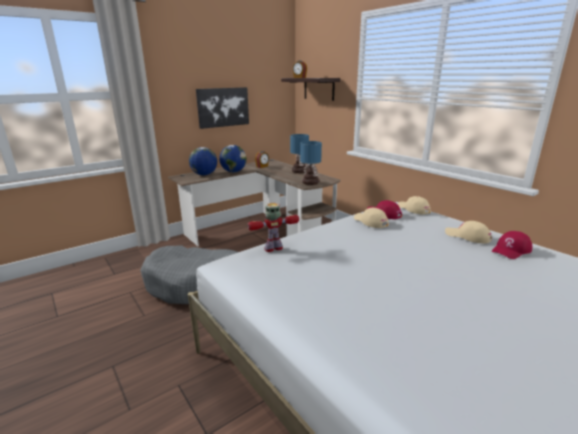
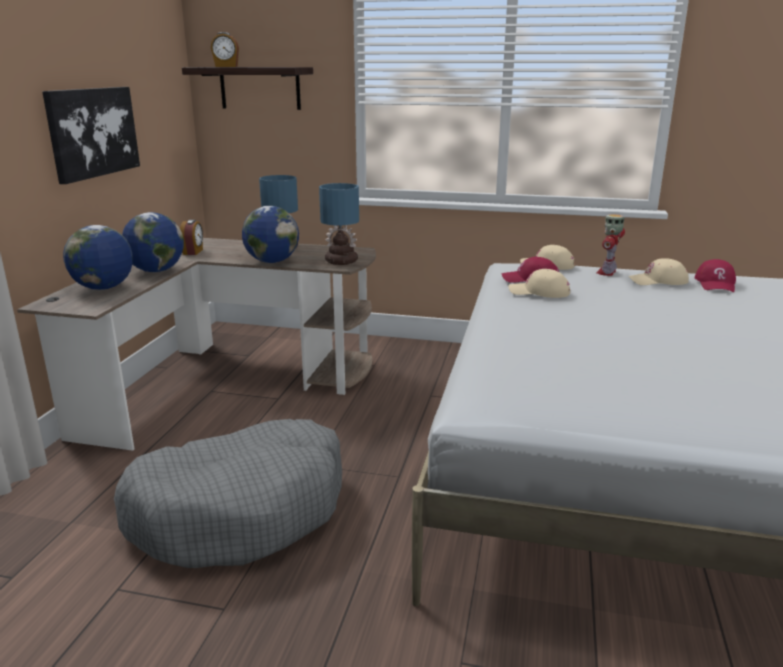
camera: 40 degrees left, 0 degrees up
(274, 248) = (508, 360): toy robot -> toy robot (607, 272)
(281, 177) = (272, 262): none -> globe

